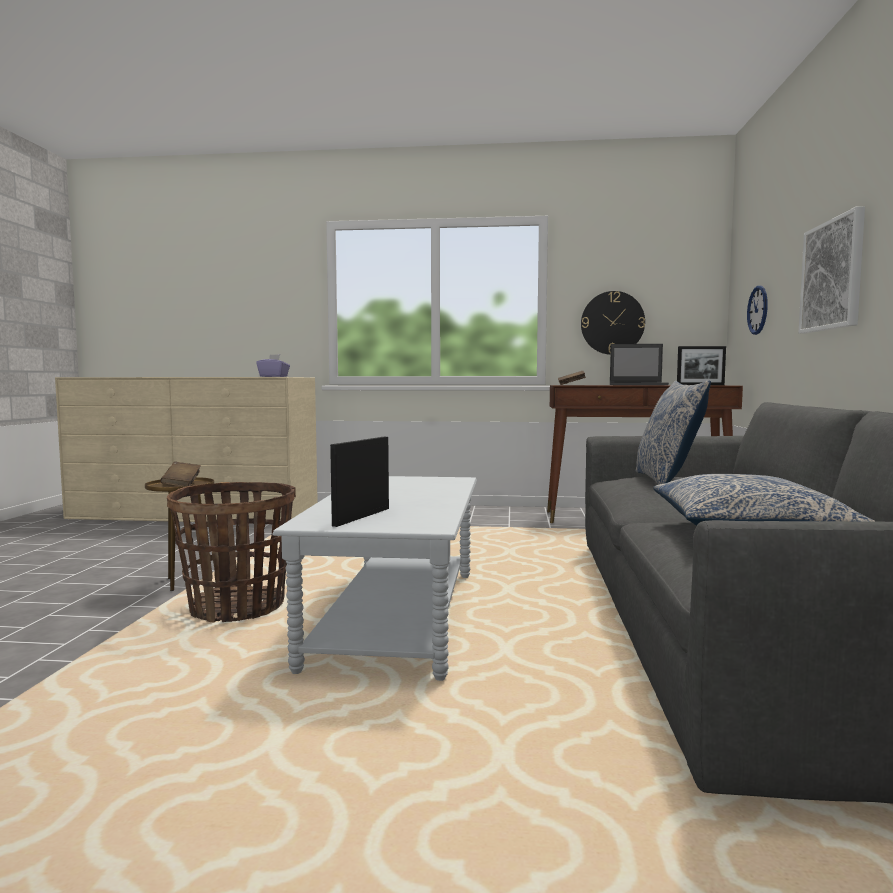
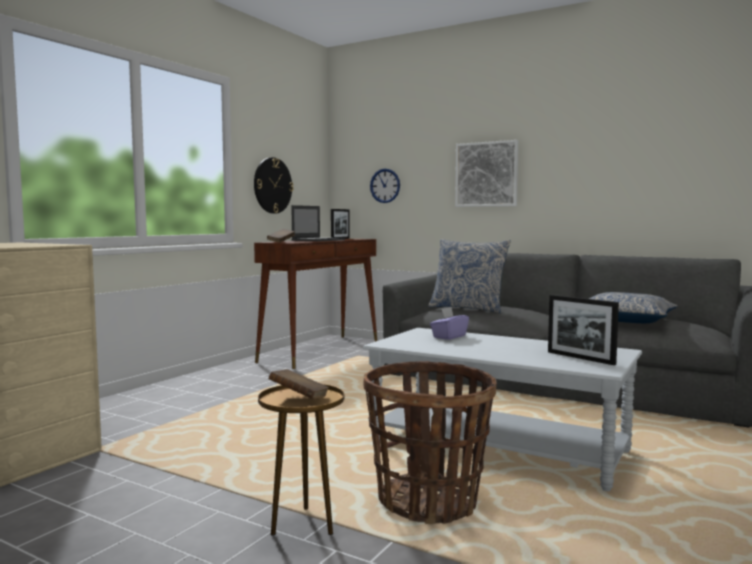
camera: 65 degrees left, 0 degrees up
(273, 376) = (50, 244): purple tissue box -> purple tissue box (449, 336)

